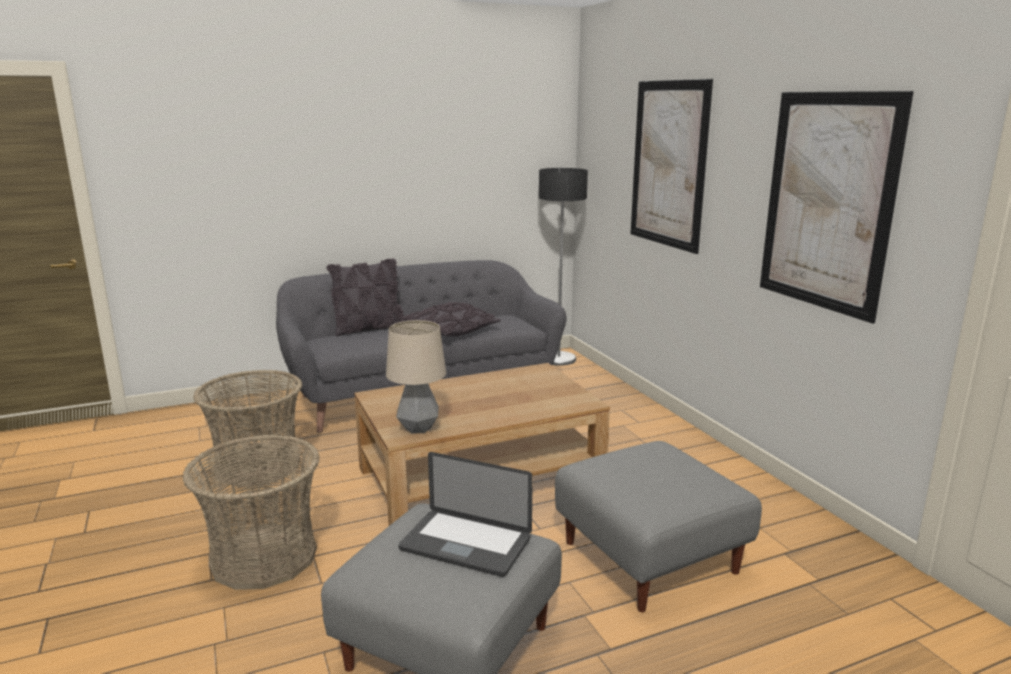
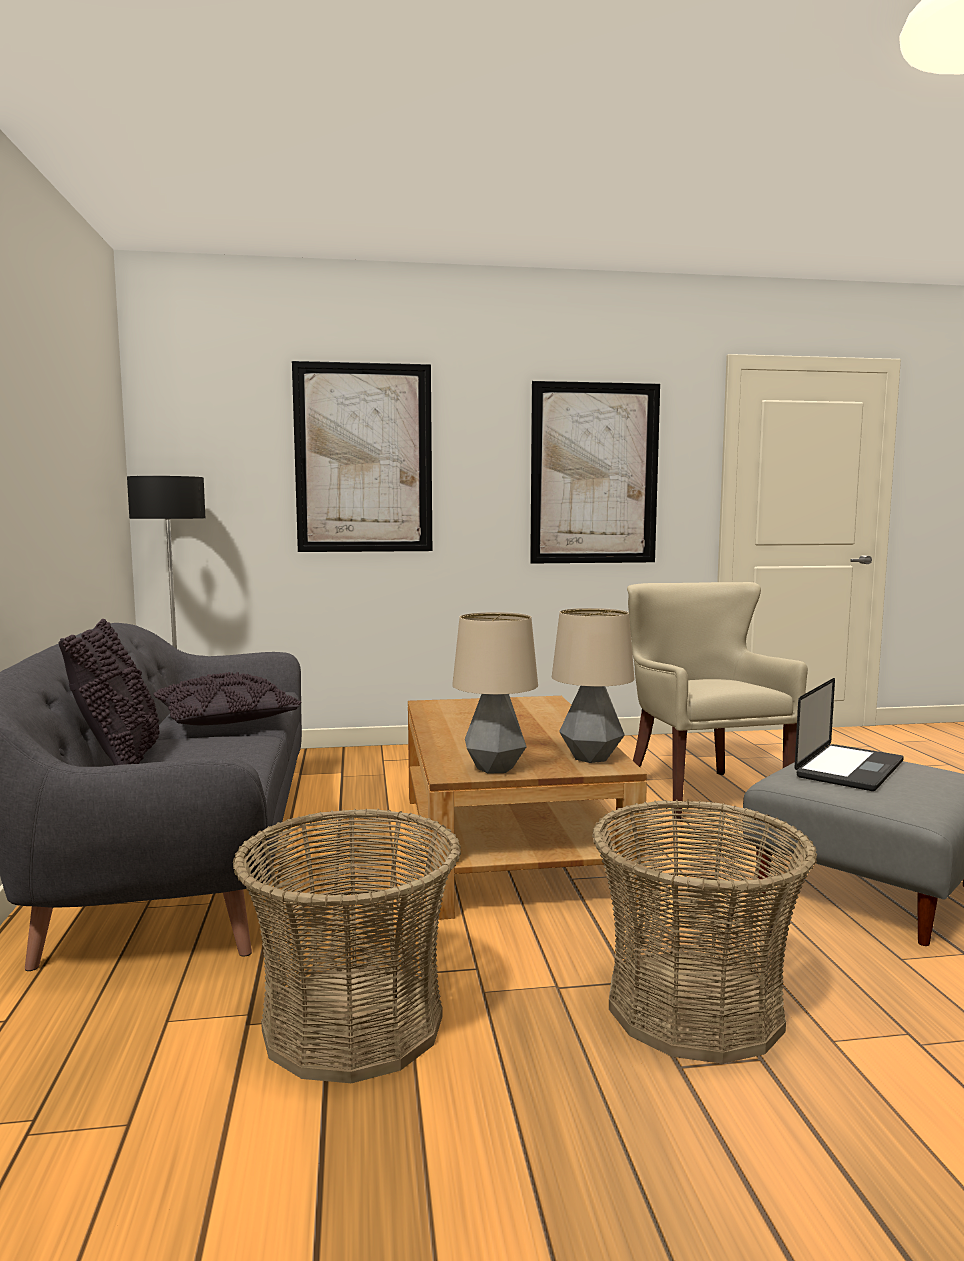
camera: 75 degrees left, 10 degrees down
(386, 404) = (494, 768): none -> table lamp
(651, 557) = (701, 794): grey ottoman -> beige armchair

